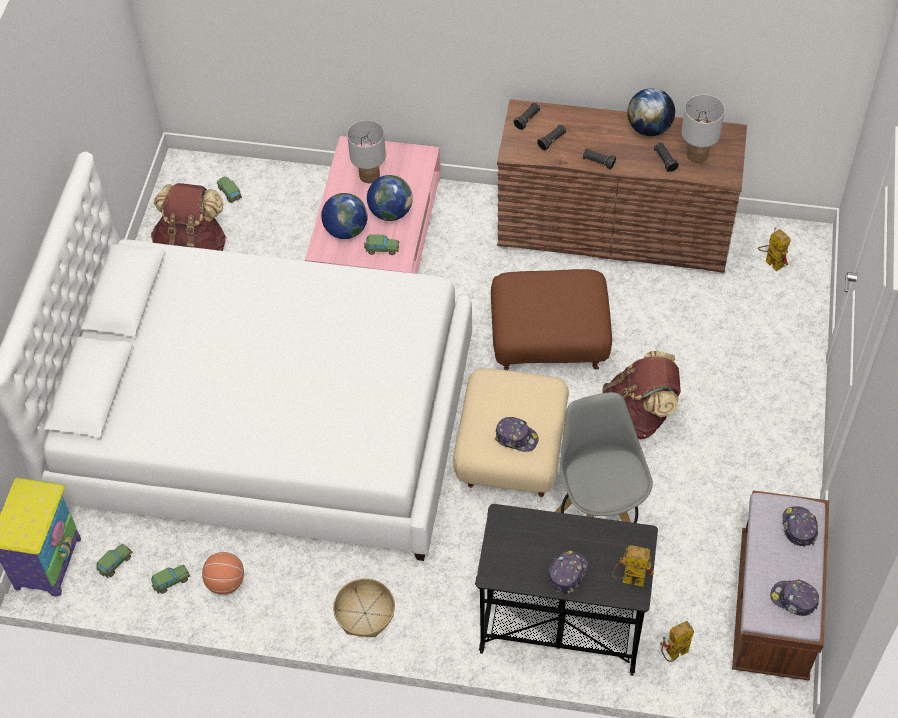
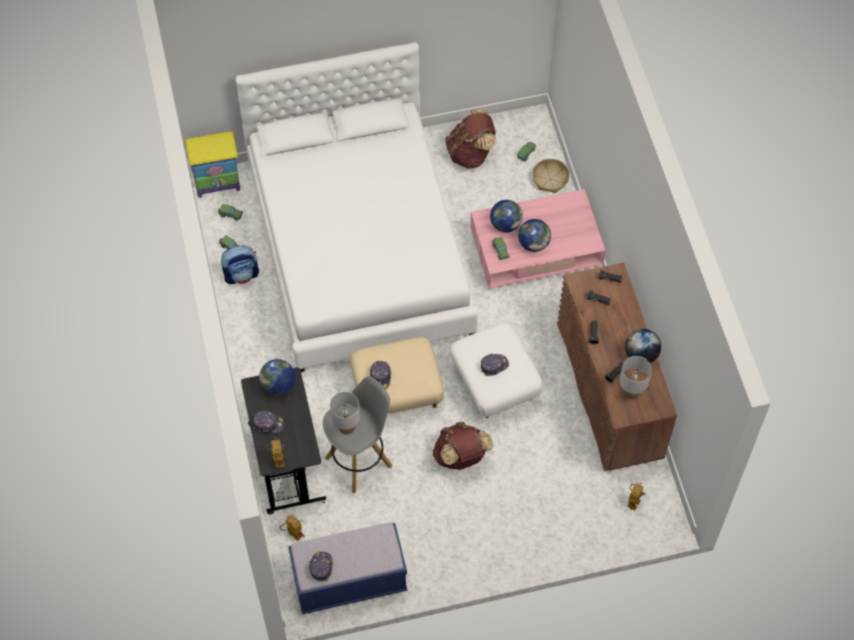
camera: 65 degrees right, 5 degrees up
(225, 582) = (241, 275): basketball -> backpack
(364, 613) = (251, 354): basket -> basket (550, 179)
(370, 175) = (558, 220): grey table lamp -> grey table lamp (346, 427)
(508, 539) = (278, 385): none -> globe
(548, 344) = (493, 384): brown ottoman -> white ottoman
(773, 607) = (349, 581): brown bench -> blue bench
(798, 527) = (375, 555): cap -> cap (494, 365)

